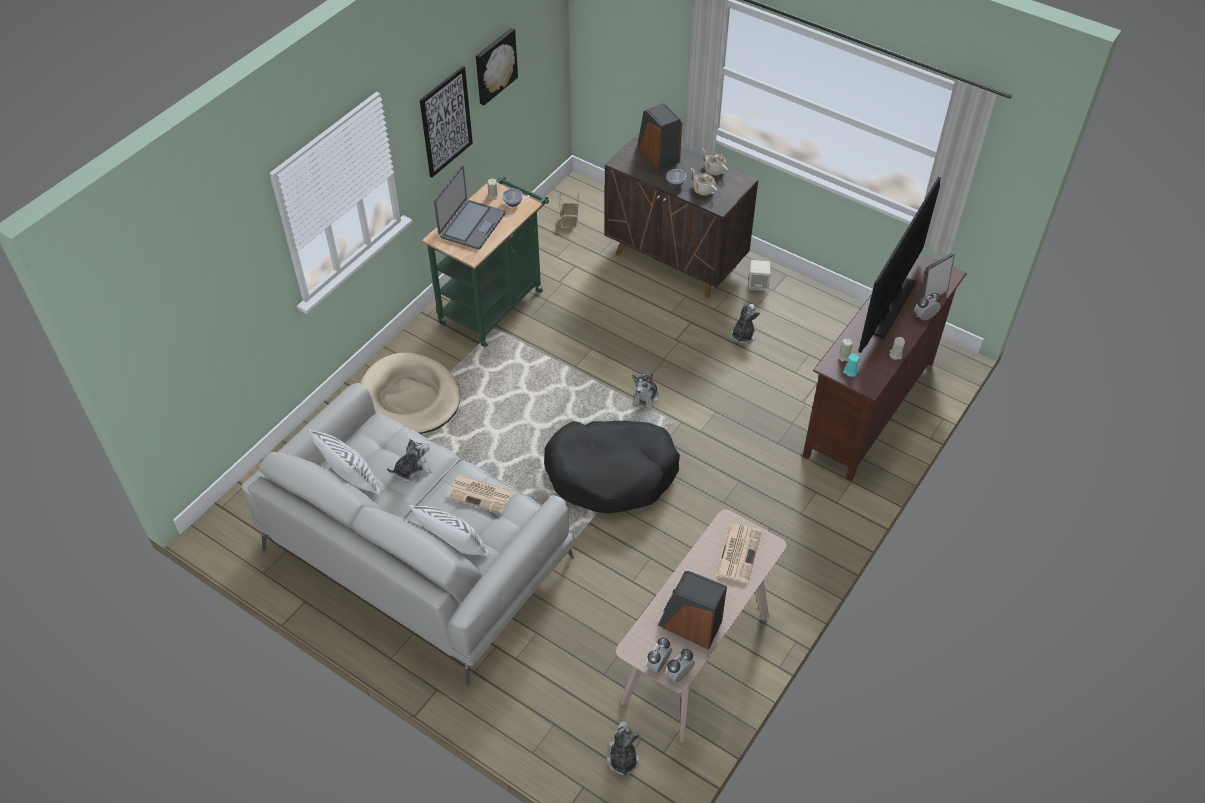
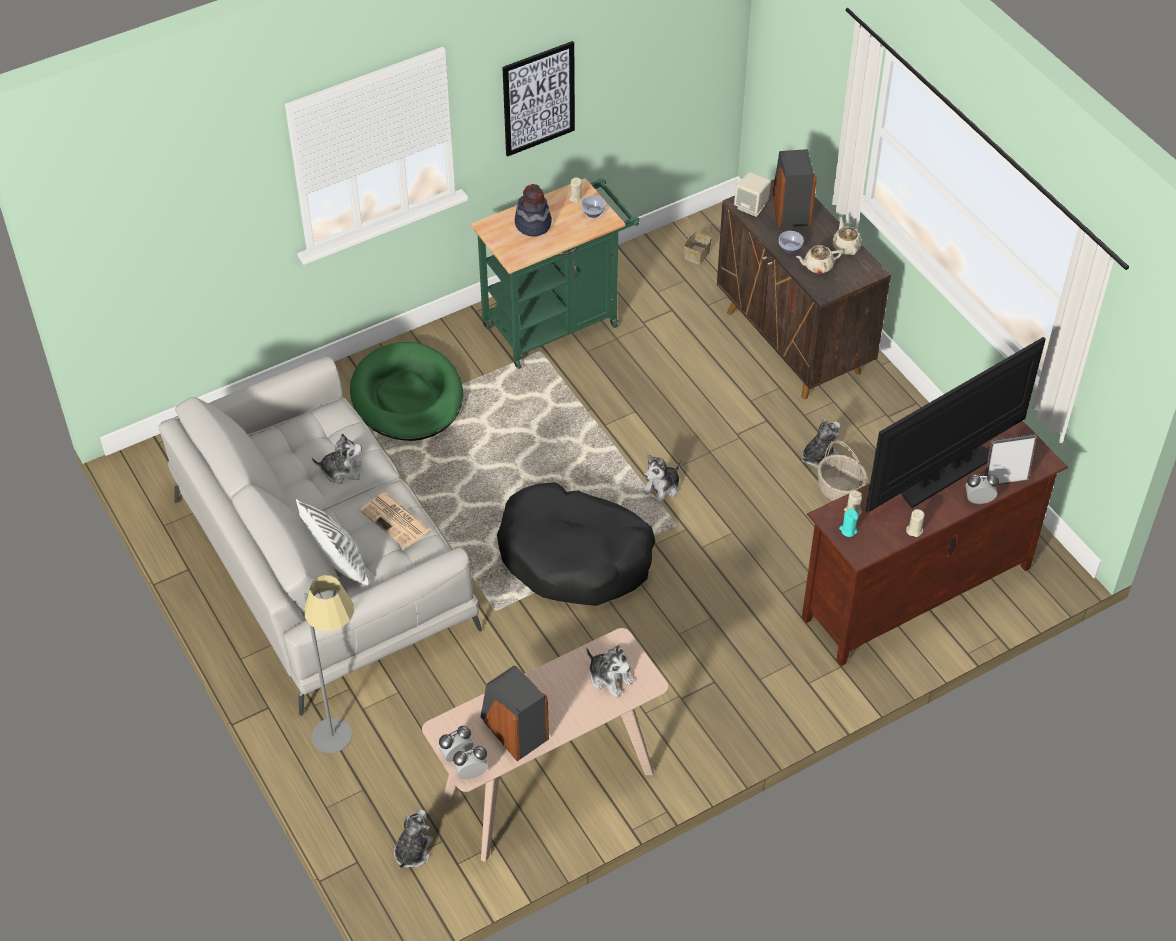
camera: 25 degrees right, 0 degrees up
(352, 480) = (276, 458): white pillow -> none
(410, 398) = (407, 397): beige dog bed -> green dog bed
(471, 225) = (533, 224): laptop -> hat
(494, 65) = (622, 49): picture -> none
(518, 695) = (345, 746): none -> grey floor lamp
(703, 189) = (817, 266): beige teapot -> beige teapot turned 90 degrees counterclockwise
(738, 552) = (610, 677): newspaper -> plush toy
(758, 284) = (874, 403): beige speaker -> beige speaker (751, 207)
(772, 353) = (840, 490): none -> basket

